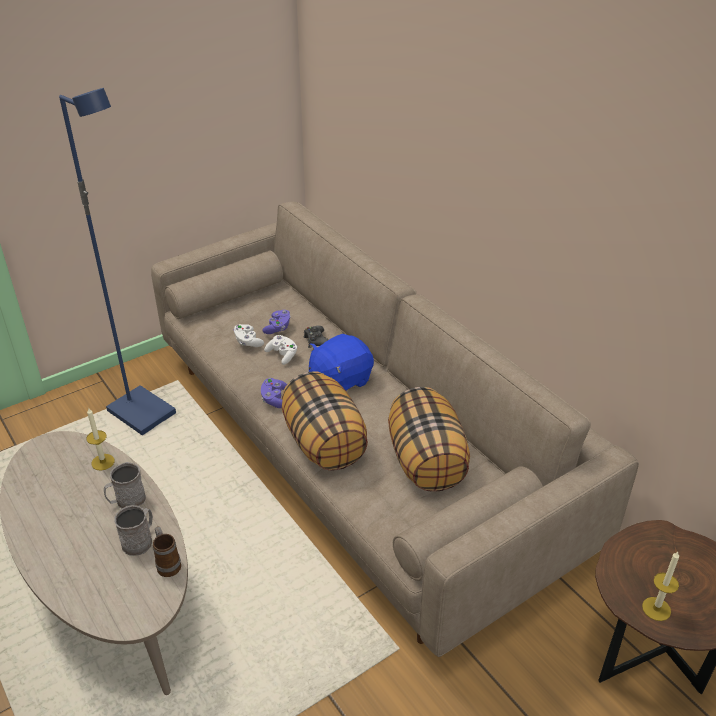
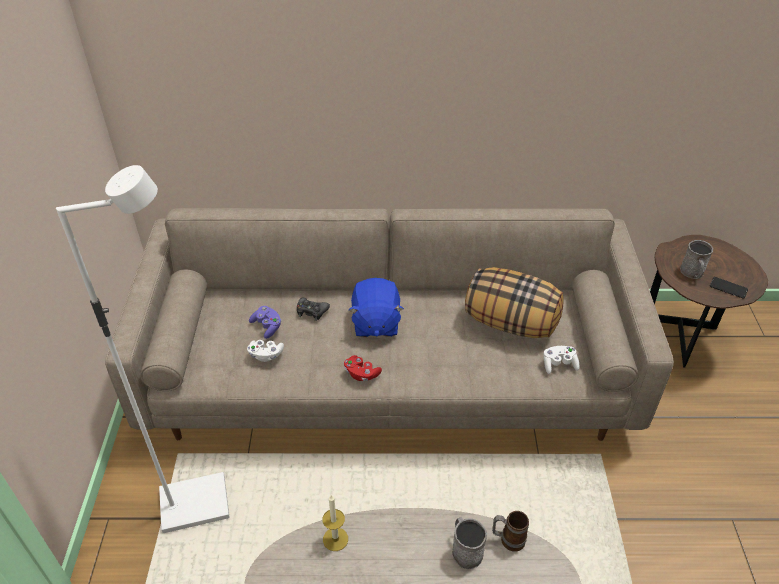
camera: 55 degrees left, 5 degrees up
(127, 501) = (406, 540): grey mug -> grey mug (692, 273)
(143, 412) = (196, 503): blue floor lamp -> white floor lamp
(274, 399) = (361, 374): purple game controller -> red game controller
(282, 355) = (308, 341): white game controller -> white game controller (559, 364)
(325, 443) = (444, 369): pillow -> none
(656, 609) = (728, 288): candle -> phone

